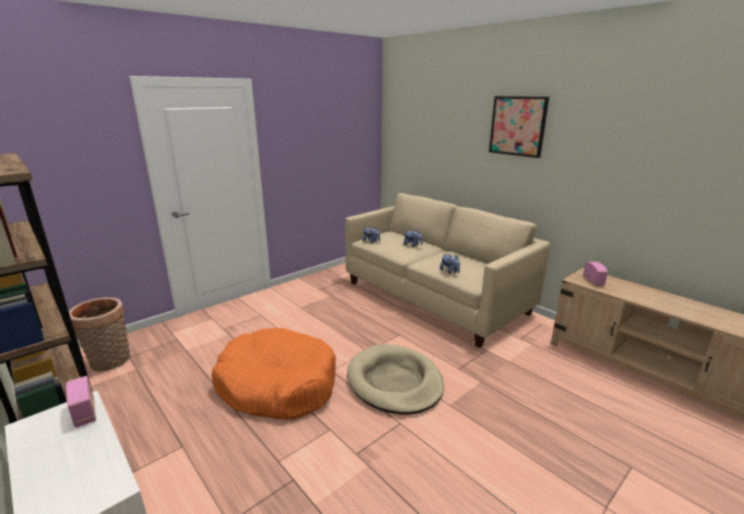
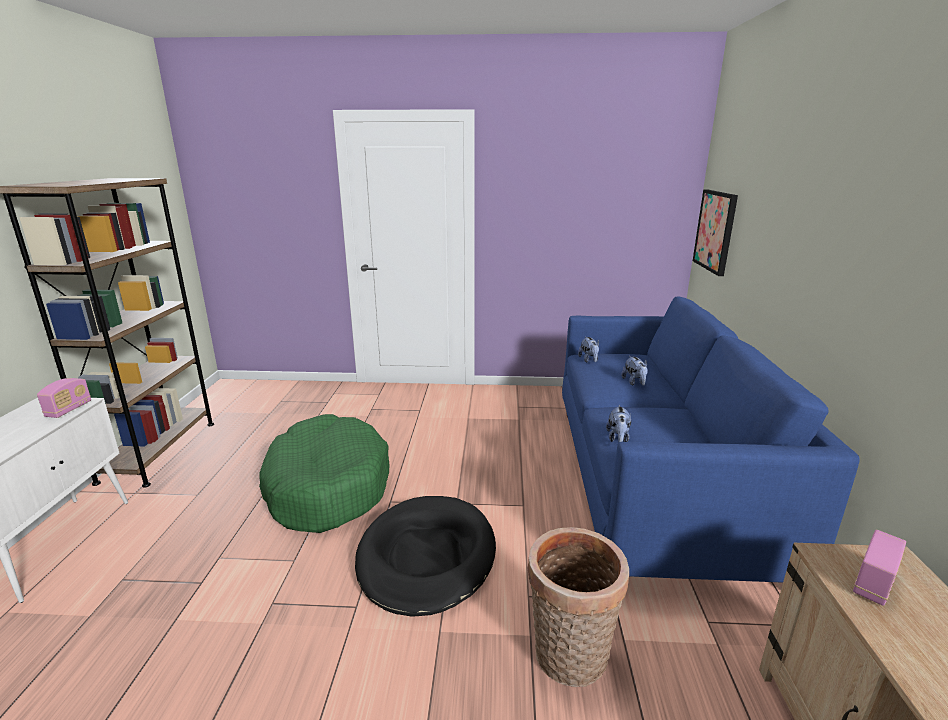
camera: 45 degrees right, 0 degrees up
(110, 362) = (265, 400): basket -> basket (569, 659)
(277, 385) = (327, 486): orange dog bed -> green dog bed
(394, 382) = (426, 557): beige dog bed -> black dog bed
(434, 297) = (654, 482): beige sofa -> blue sofa
(518, 126) = (862, 184): picture -> picture (715, 231)

